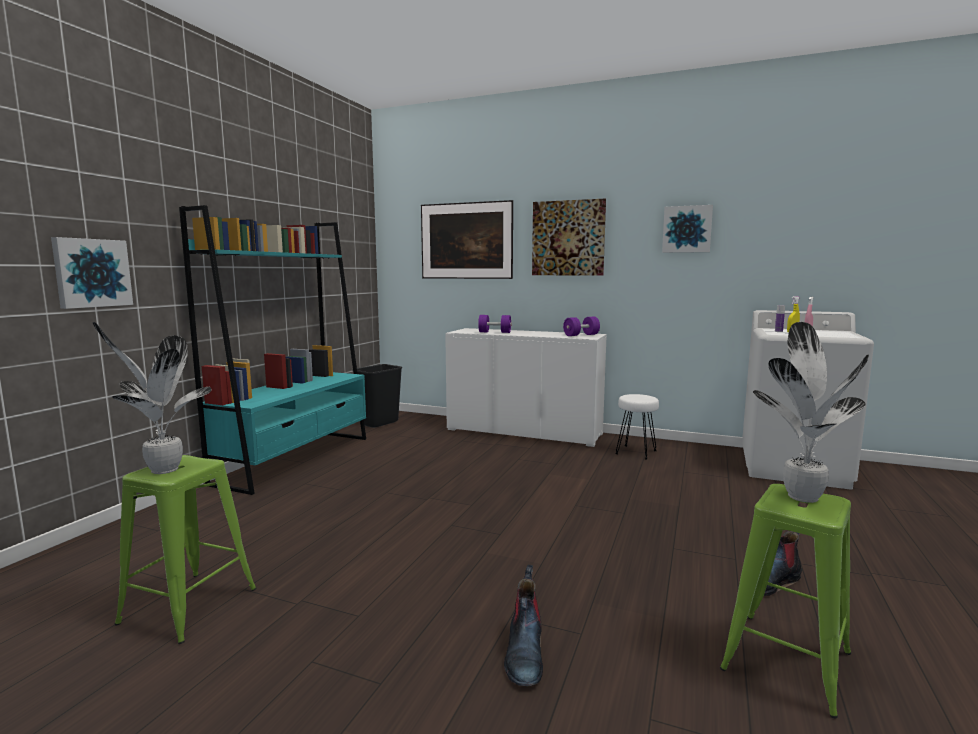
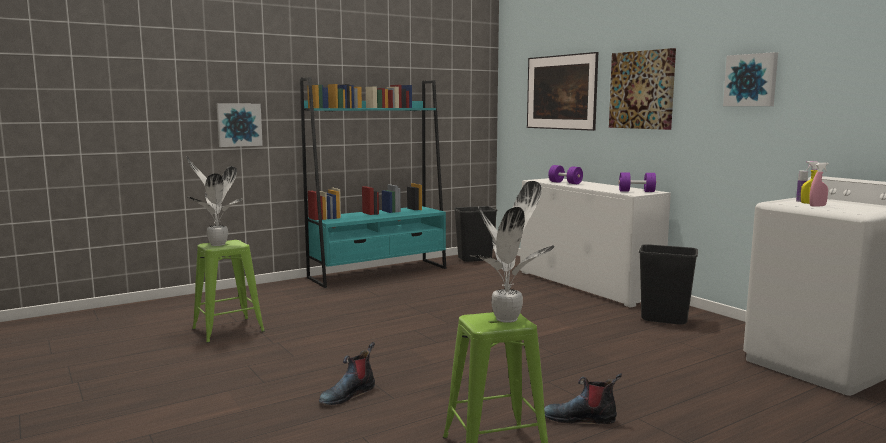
camera: 35 degrees right, 0 degrees up
(636, 452) = (664, 319): white stool -> black trash can

